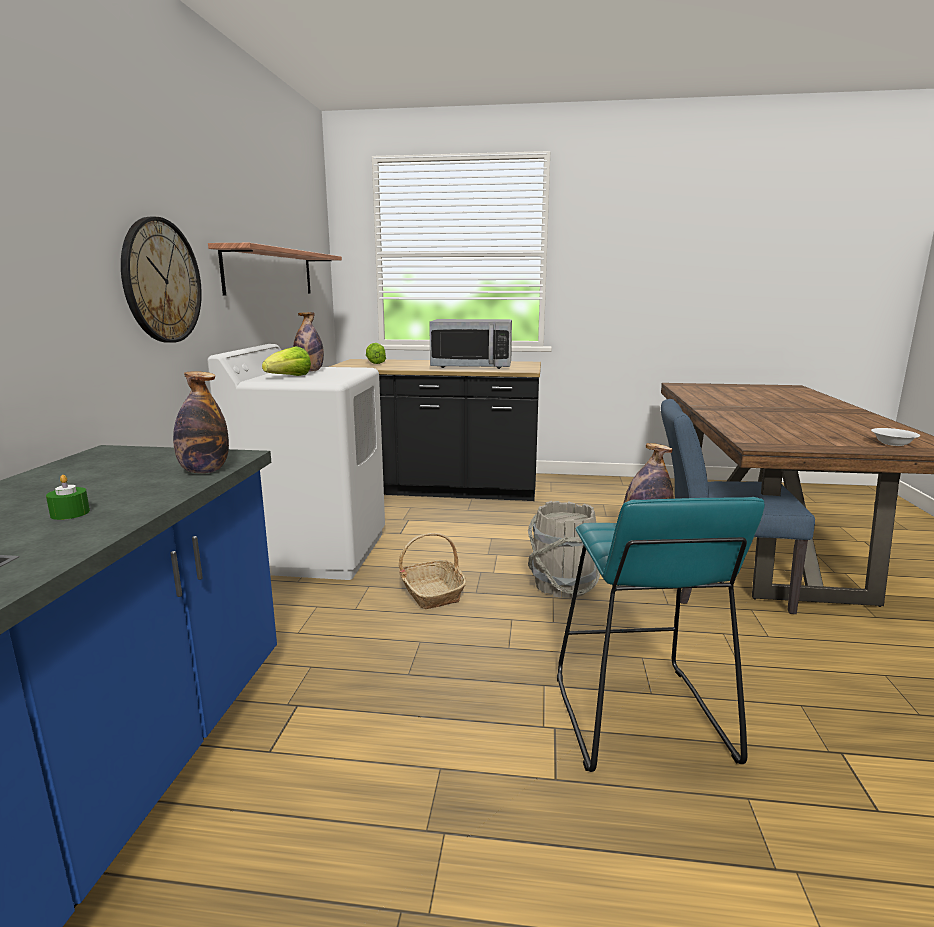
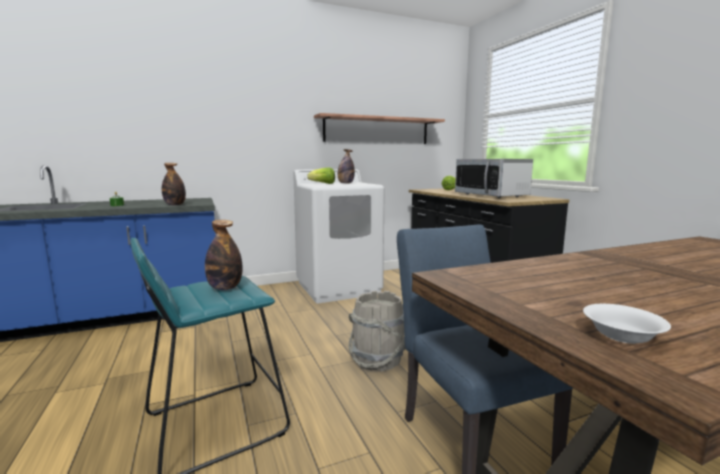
camera: 60 degrees right, 5 degrees down
(161, 281) = (271, 133): wall clock -> none
(431, 592) = (322, 324): basket -> none

